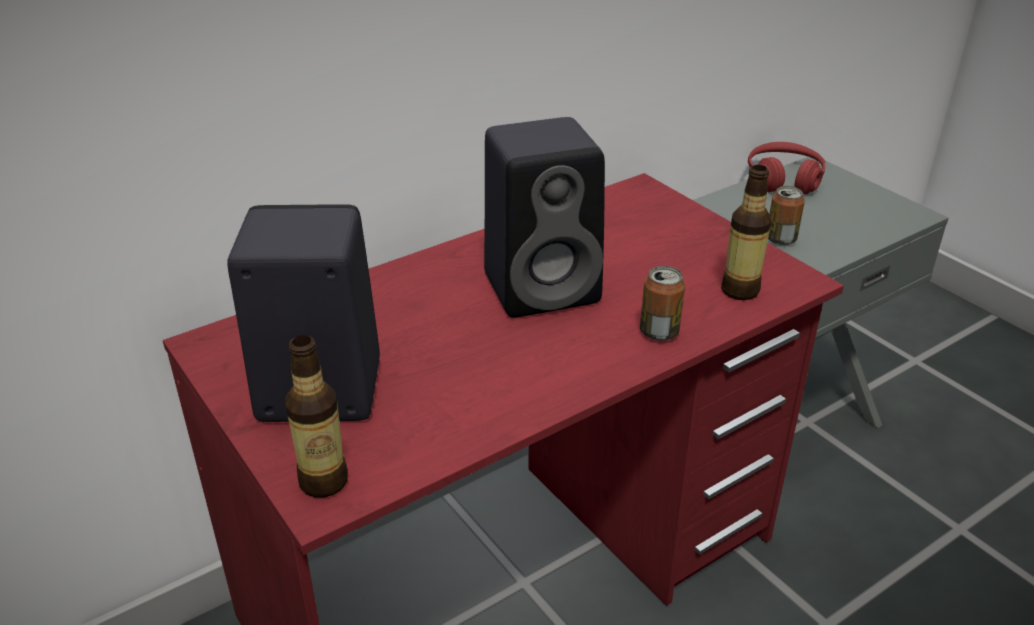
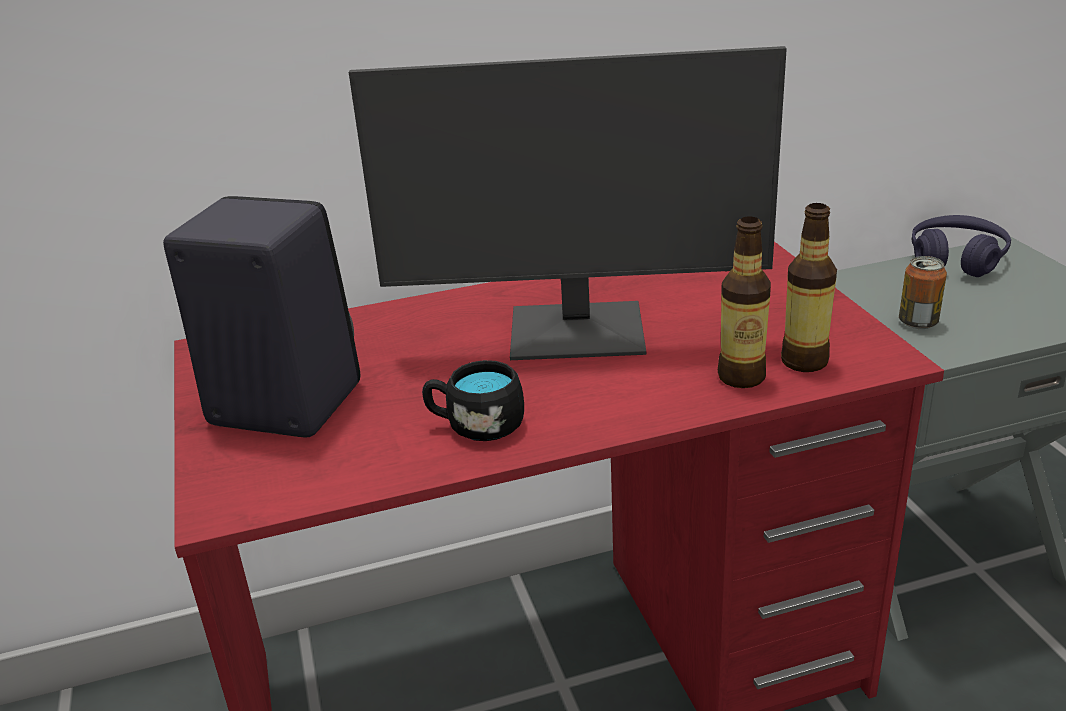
camera: 20 degrees right, 5 degrees down
(324, 481) = (234, 489): bottle -> bottle (741, 377)
(507, 385) = (476, 425): none -> black mug
(545, 287) = (578, 333): black speaker -> monitor
(659, 332) = (679, 393): can -> none
(784, 179) = (956, 259): red headphones -> purple headphones

